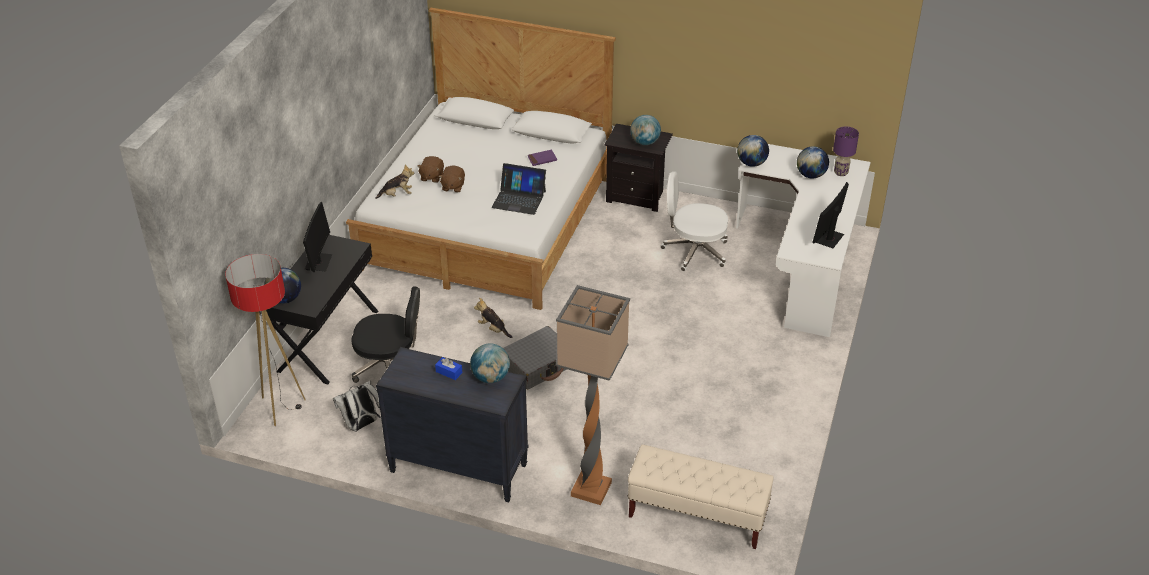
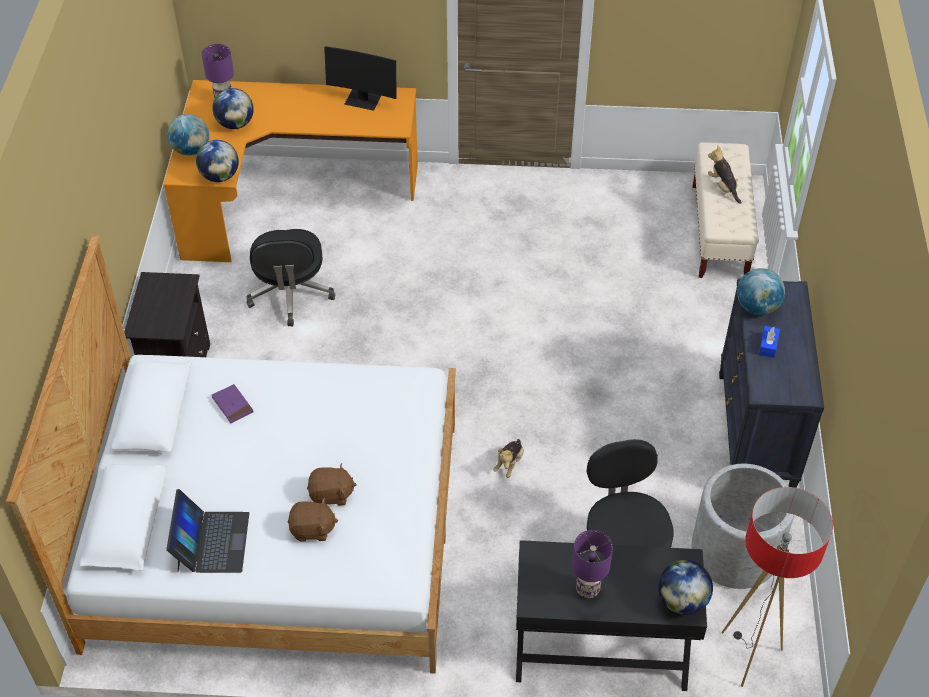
camera: 105 degrees left, 10 degrees up
(318, 262) = (587, 589): monitor -> purple table lamp
(361, 425) = (735, 552): white backpack -> grey planter
(397, 195) = (371, 561): plush toy -> plush toy (723, 187)
(519, 199) = (342, 408): laptop -> laptop (211, 542)
(538, 365) = (558, 401): grey suitcase -> none
(592, 489) = (725, 314): floor lamp -> none
(645, 142) = (171, 296): globe -> globe (191, 150)
(694, 251) = (290, 294): white office chair -> black office chair
(802, 262) = (288, 197): white desk -> orange desk

